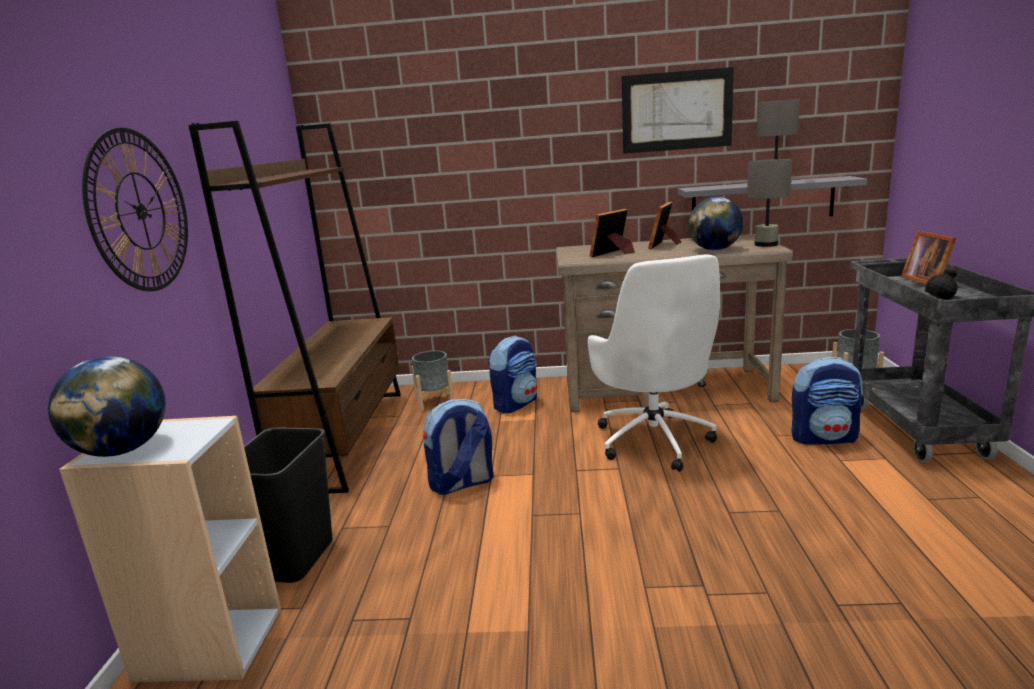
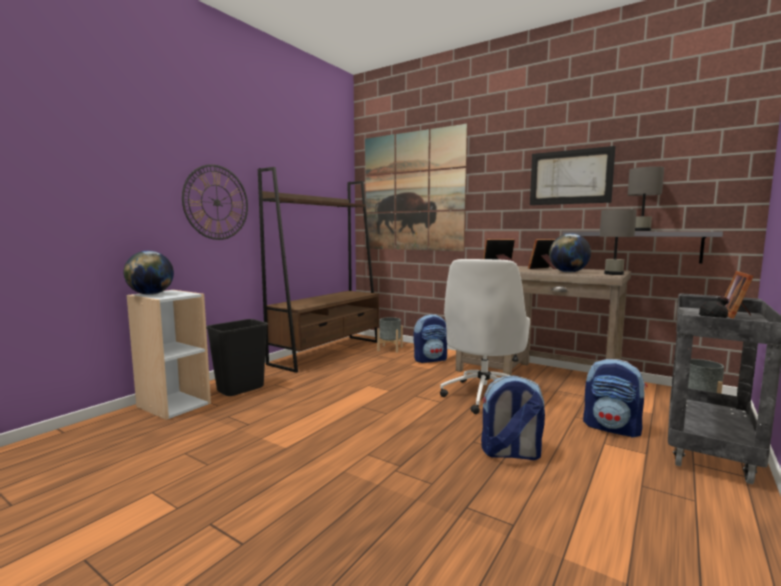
camera: 30 degrees right, 10 degrees down
(423, 138) = (412, 192): none -> picture
(462, 484) = (349, 384): backpack -> backpack (510, 453)

